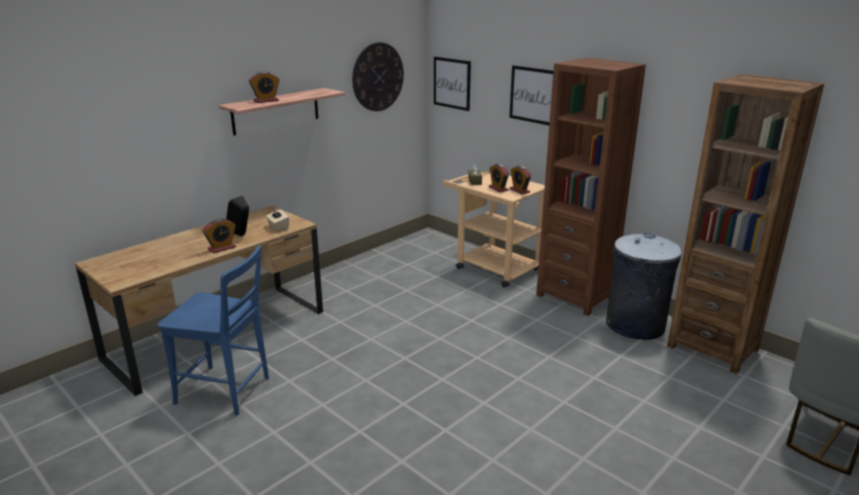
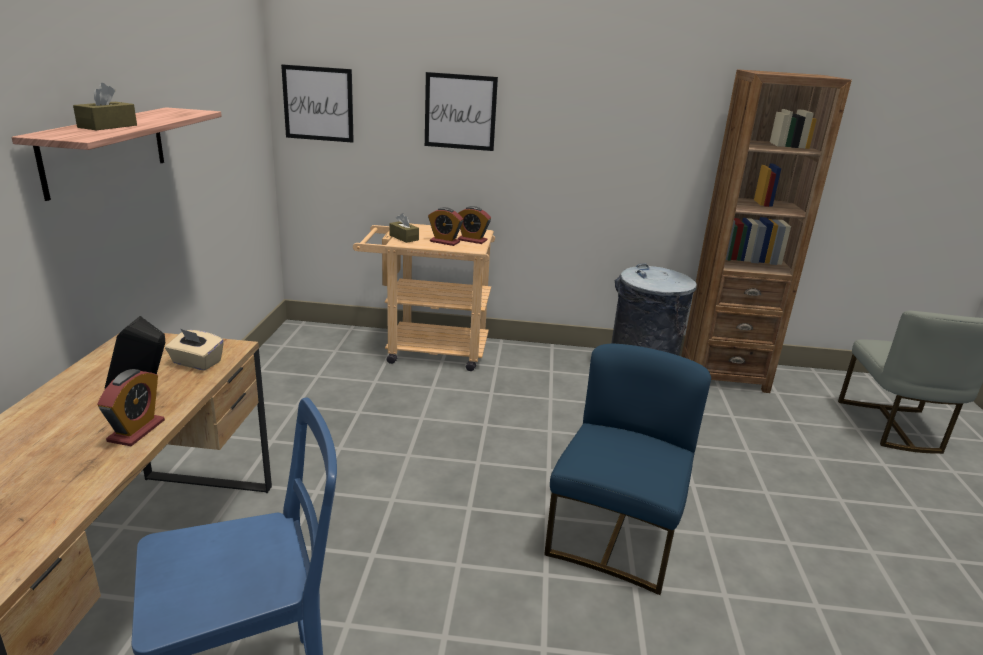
camera: 40 degrees left, 0 degrees up
(266, 101) = (107, 126): alarm clock -> brown tissue box
(378, 77) = (223, 93): wall clock -> none
(467, 405) = (615, 537): none -> blue chair
(575, 296) = (553, 359): brown bookcase -> none

